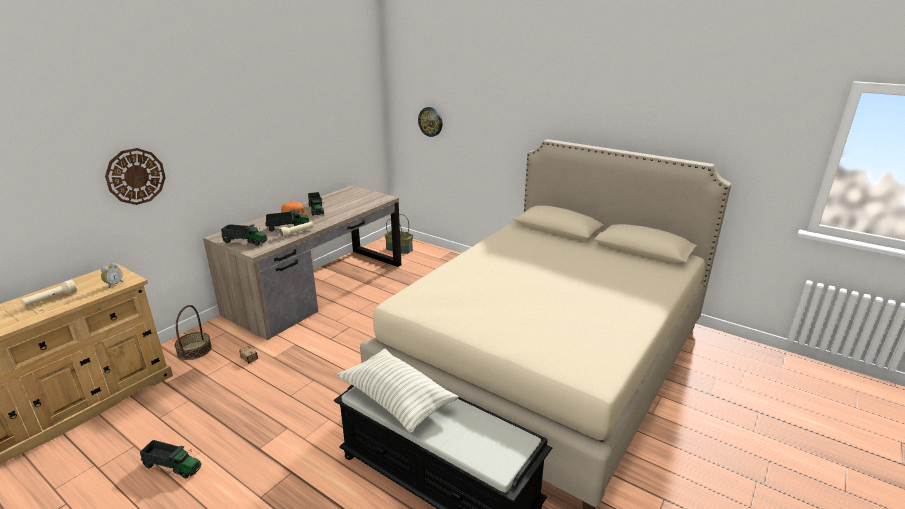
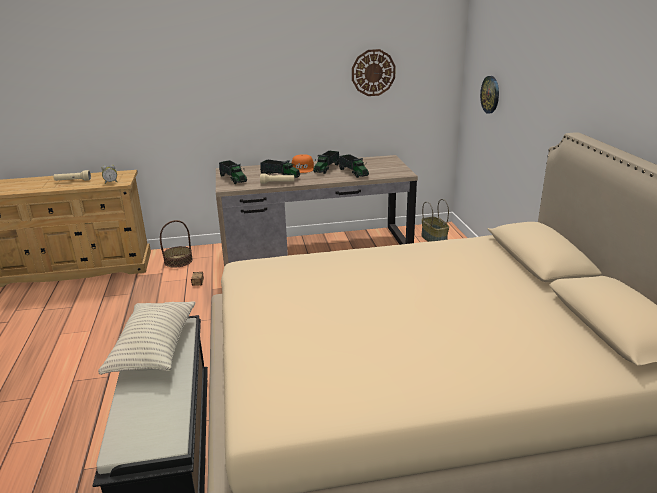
camera: 45 degrees right, 0 degrees up
(135, 176) = (163, 101): wall clock -> wall clock (373, 72)
(173, 466) = (68, 331): toy truck -> toy truck (353, 172)

